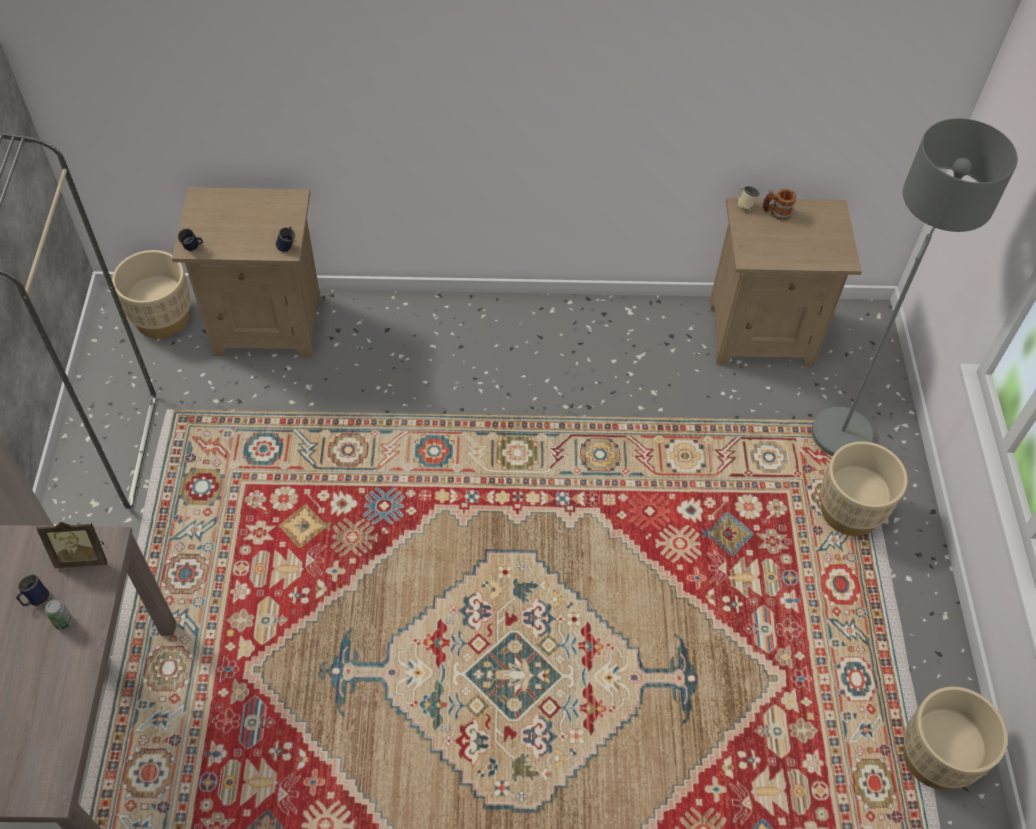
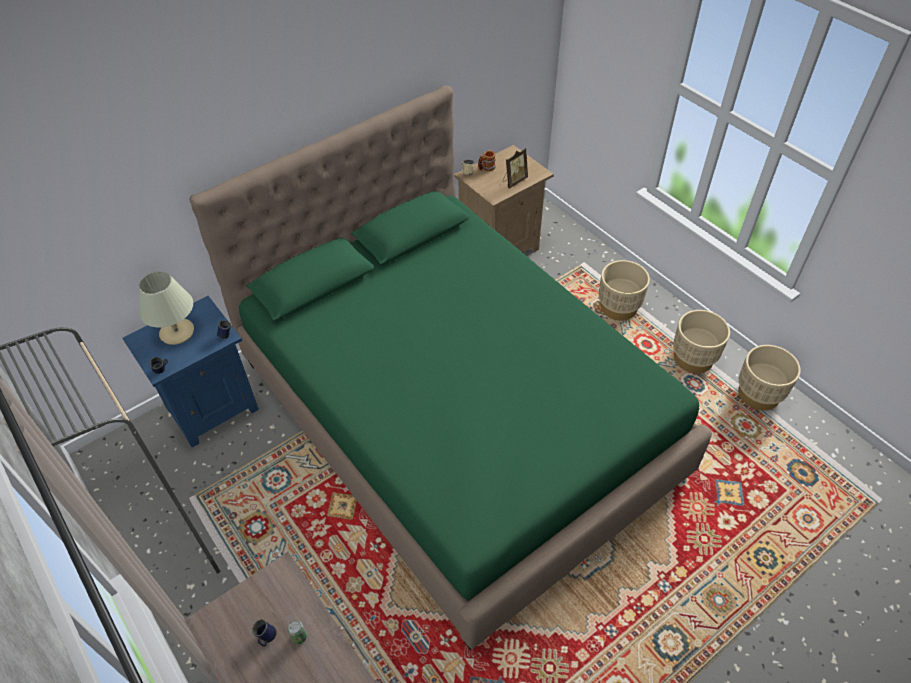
camera: 35 degrees left, 5 degrees down
(83, 556) = (273, 590): picture frame -> picture frame (514, 181)
(162, 318) = (134, 446): beige planter -> beige planter (693, 358)
(243, 214) = (177, 332): none -> beige table lamp
(269, 327) = (214, 409): beige nightstand -> blue nightstand
(514, 510) = (456, 415): none -> green bed
(847, 422) = (579, 266): grey floor lamp -> none

